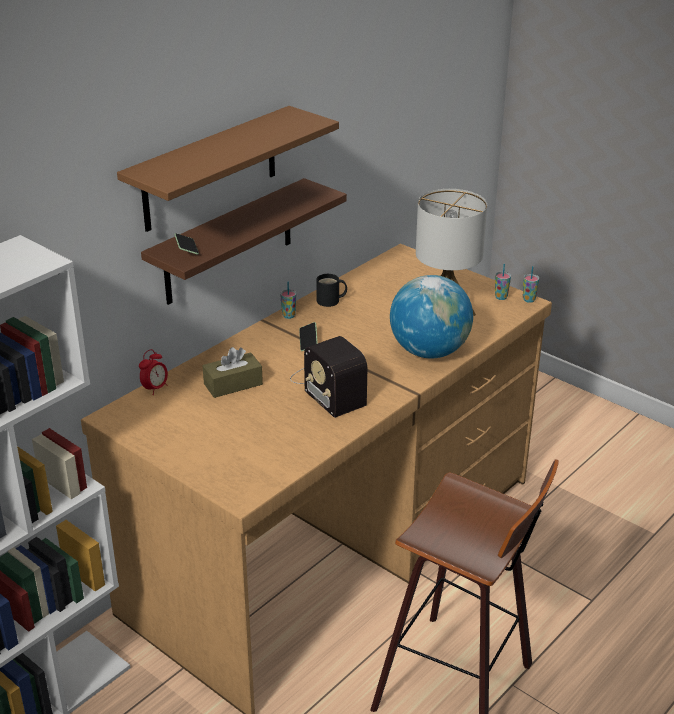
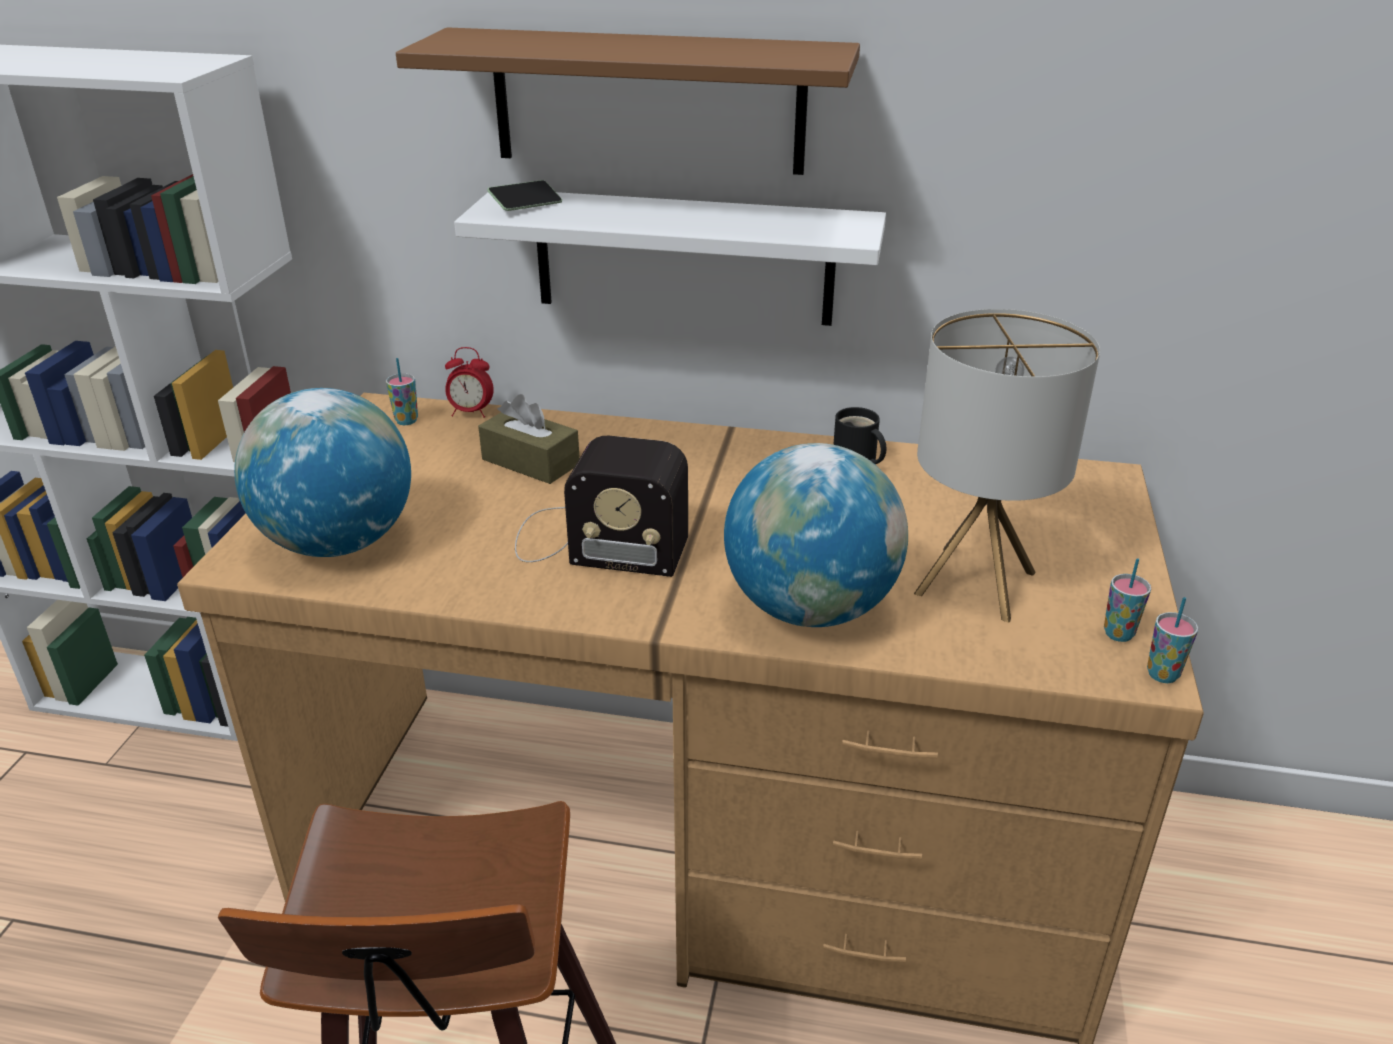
camera: 60 degrees right, 0 degrees up
(229, 242) = (683, 257): brown shelf -> white shelf
(254, 460) = (338, 543): none -> globe
(288, 316) = (768, 443): cup -> cup (406, 421)
(308, 341) = (712, 482): phone -> none
(328, 387) = (594, 541): radio -> radio turned 105 degrees counterclockwise

